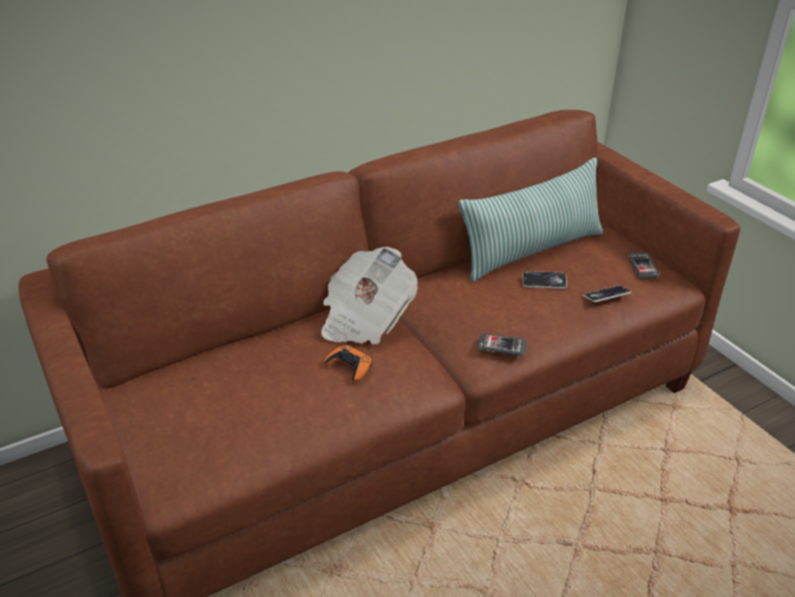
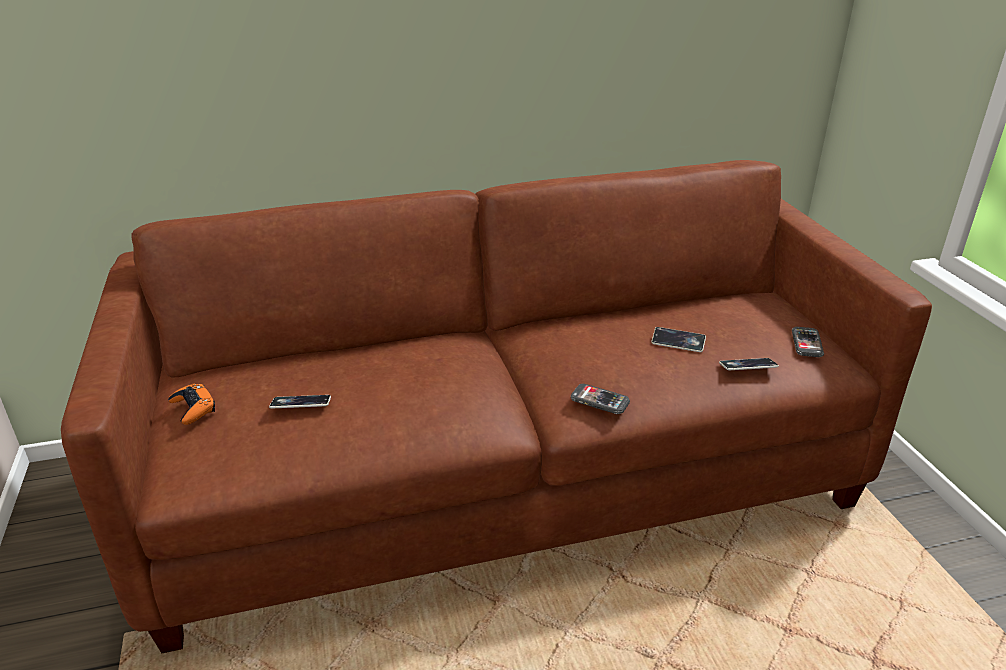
camera: 15 degrees right, 5 degrees down
(252, 396) = (301, 405): none -> phone
(349, 367) = (416, 393): orange game controller -> orange game controller (193, 408)
(365, 318) = (457, 349): newspaper -> none
(531, 251) = (679, 310): pillow -> none

